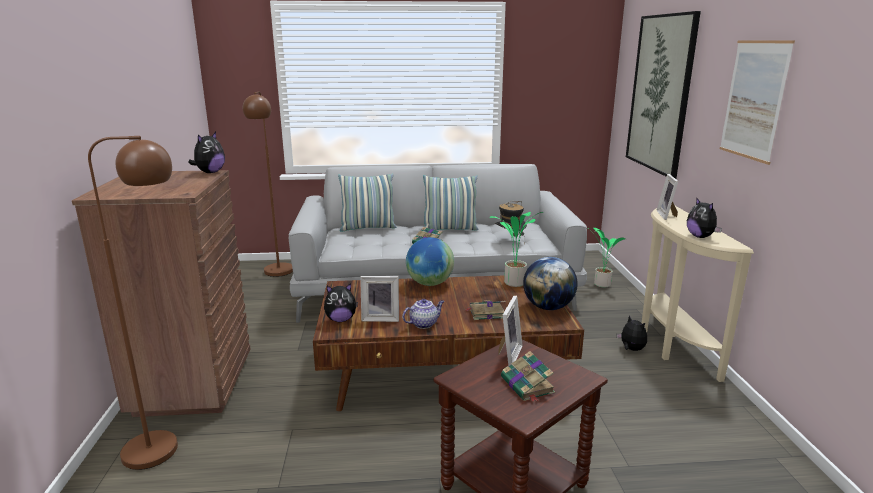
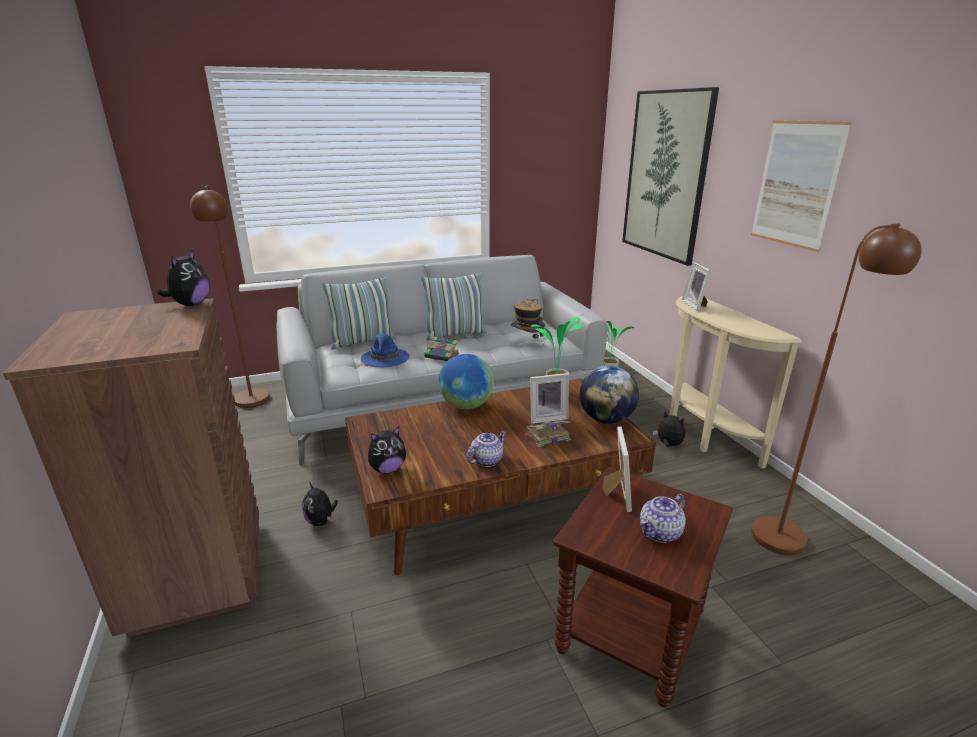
camera: 15 degrees left, 5 degrees up
(167, 450) = (197, 677): brown floor lamp -> brown floor lamp (788, 533)
(379, 241) = (385, 358): none -> blue hat
(381, 318) = (434, 459): picture frame -> picture frame (547, 417)
(528, 386) = (661, 532): book -> teapot
(701, 237) = (744, 328): plush toy -> plush toy (321, 521)

